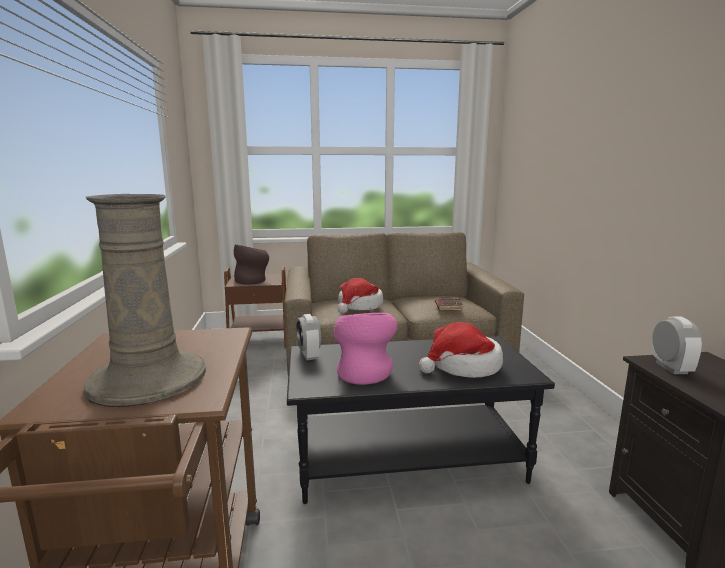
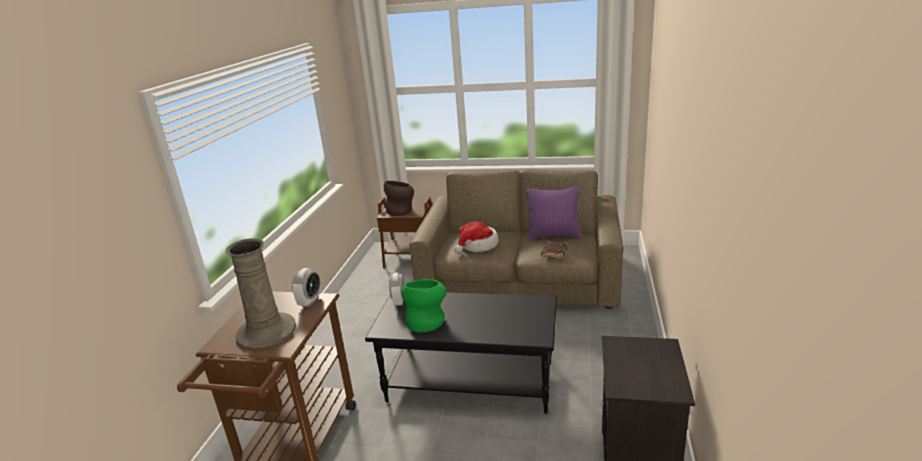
camera: 20 degrees right, 10 degrees up
(364, 372) = (426, 321): pink vase -> green vase
(430, 297) = (554, 235): none -> purple pillow
(463, 366) = (499, 324): hat -> none
(671, 368) = (623, 351): alarm clock -> alarm clock (310, 301)

